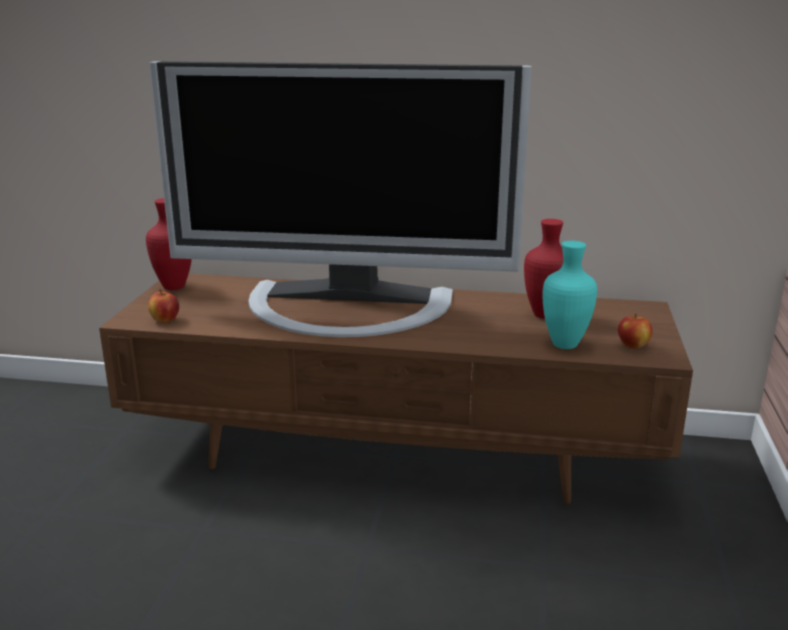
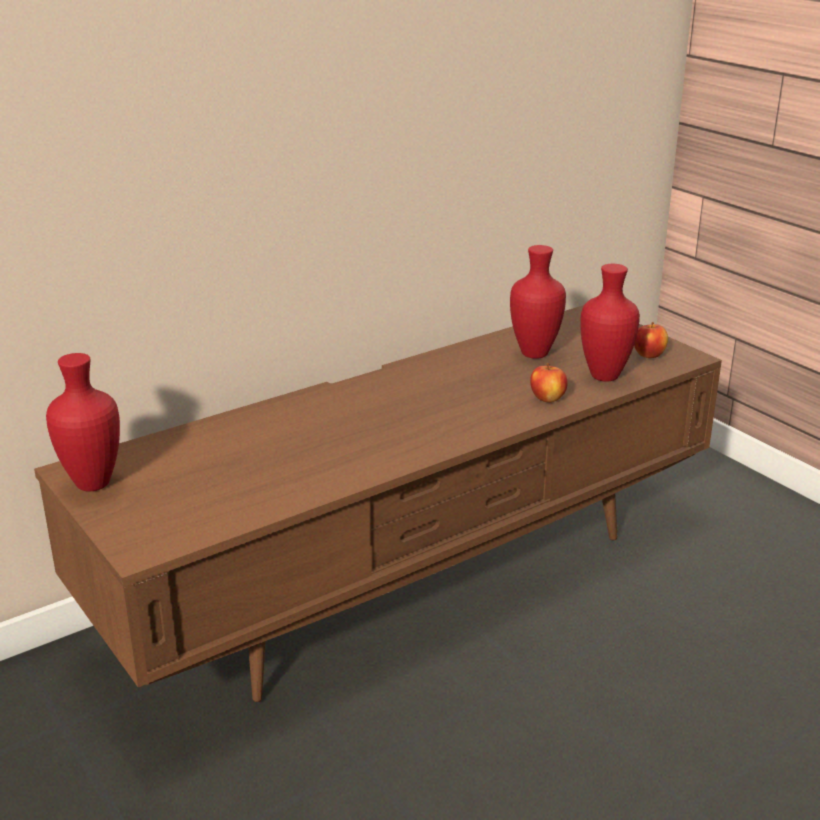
camera: 45 degrees left, 5 degrees up
(165, 320) = (186, 527): apple -> apple (547, 399)
(346, 307) = (351, 422): television -> none
(566, 344) = (605, 375): turquoise vase -> red vase

